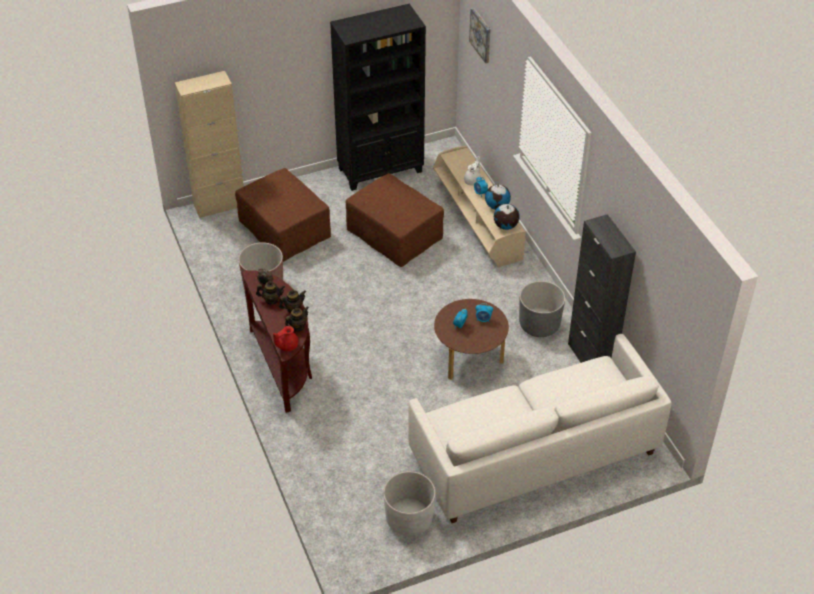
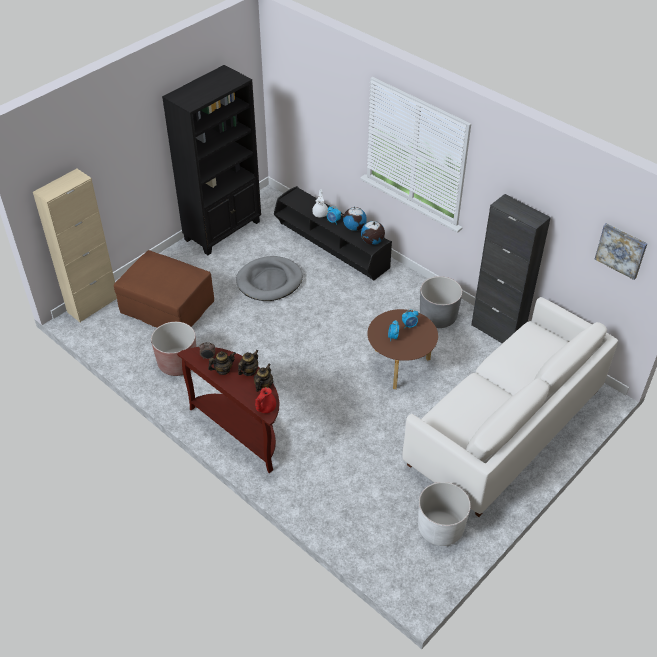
camera: 25 degrees left, 0 degrees up
(395, 235) = (269, 281): brown ottoman -> grey dog bed
(476, 220) = (331, 247): beige tv stand -> black tv stand
(481, 35) = (297, 77): picture -> picture (621, 250)

